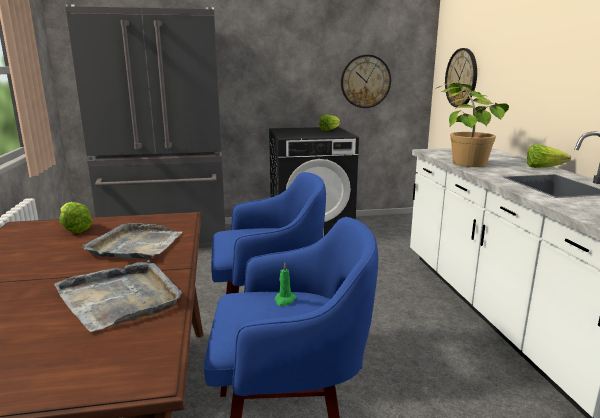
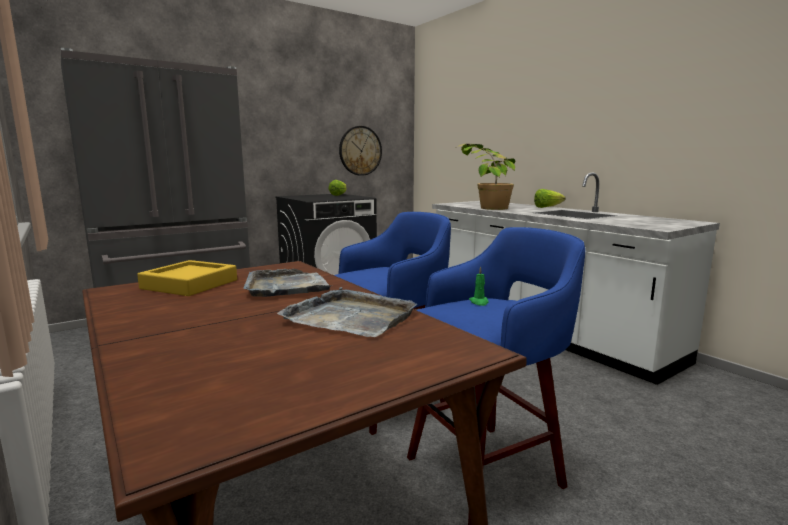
camera: 25 degrees left, 5 degrees down
(74, 229) = (190, 284): lettuce -> yellow tray
(461, 78) = (447, 146): wall clock -> none

